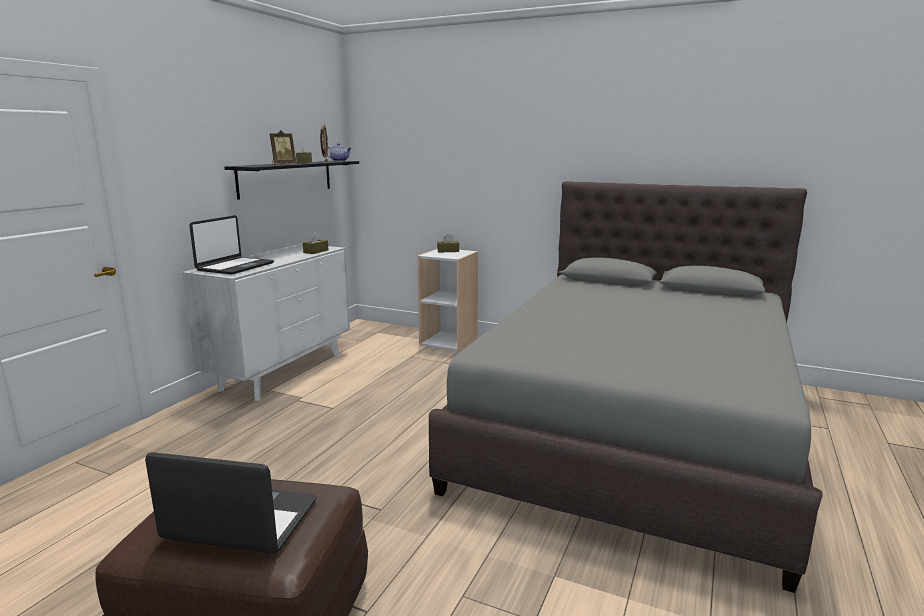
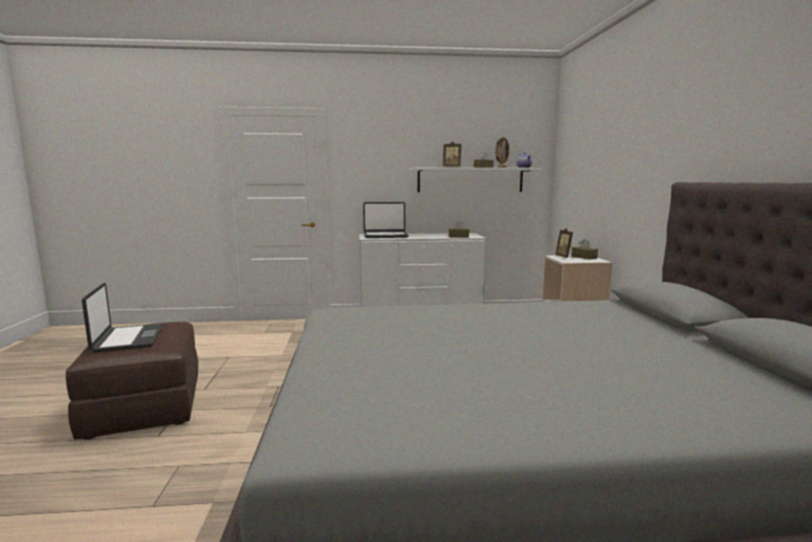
camera: 60 degrees right, 5 degrees down
(286, 178) = (470, 180): black shelf -> white shelf
(438, 254) = (565, 257): none -> picture frame

